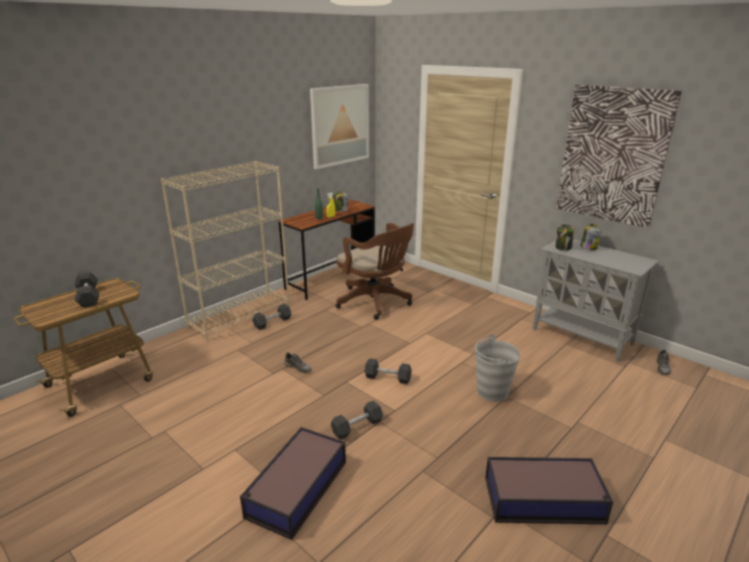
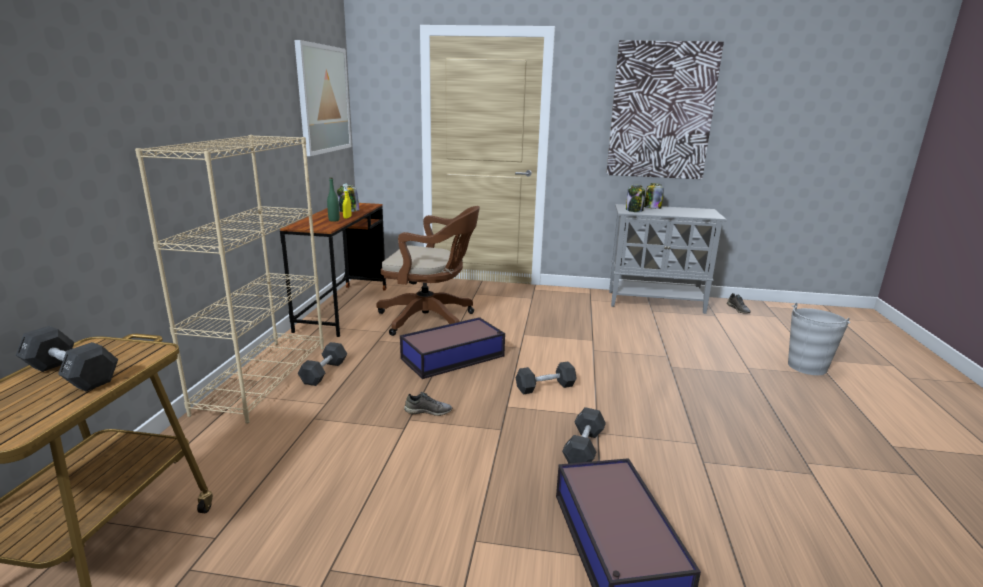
camera: 35 degrees left, 5 degrees down
(492, 392) = (654, 366): grey bucket -> grey bucket (806, 367)
(544, 500) = (821, 440): storage box -> storage box (454, 357)

